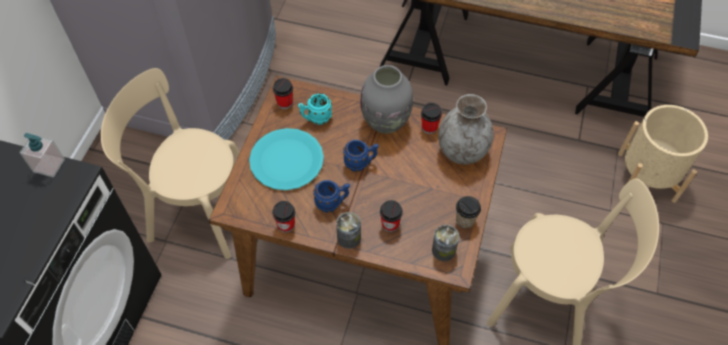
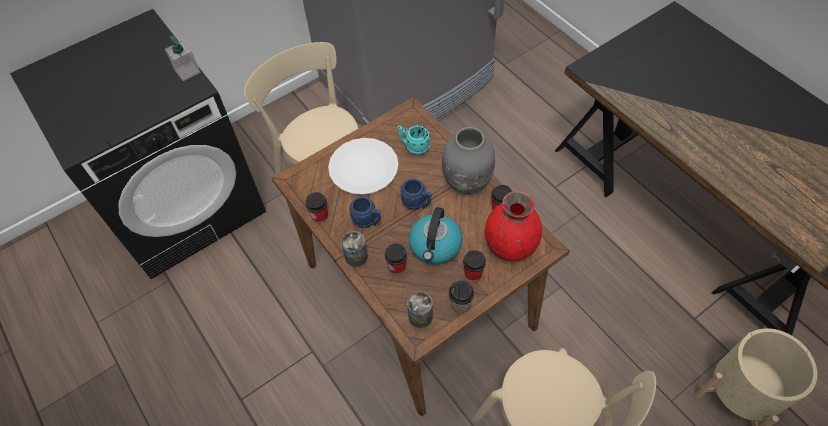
camera: 40 degrees right, 0 degrees up
(285, 103) = (401, 122): cup -> cup (473, 274)
(286, 160) = (363, 167): turquoise plate -> white plate
(405, 188) = (435, 246): none -> kettle
(462, 151) = (510, 245): grey vase -> red vase

